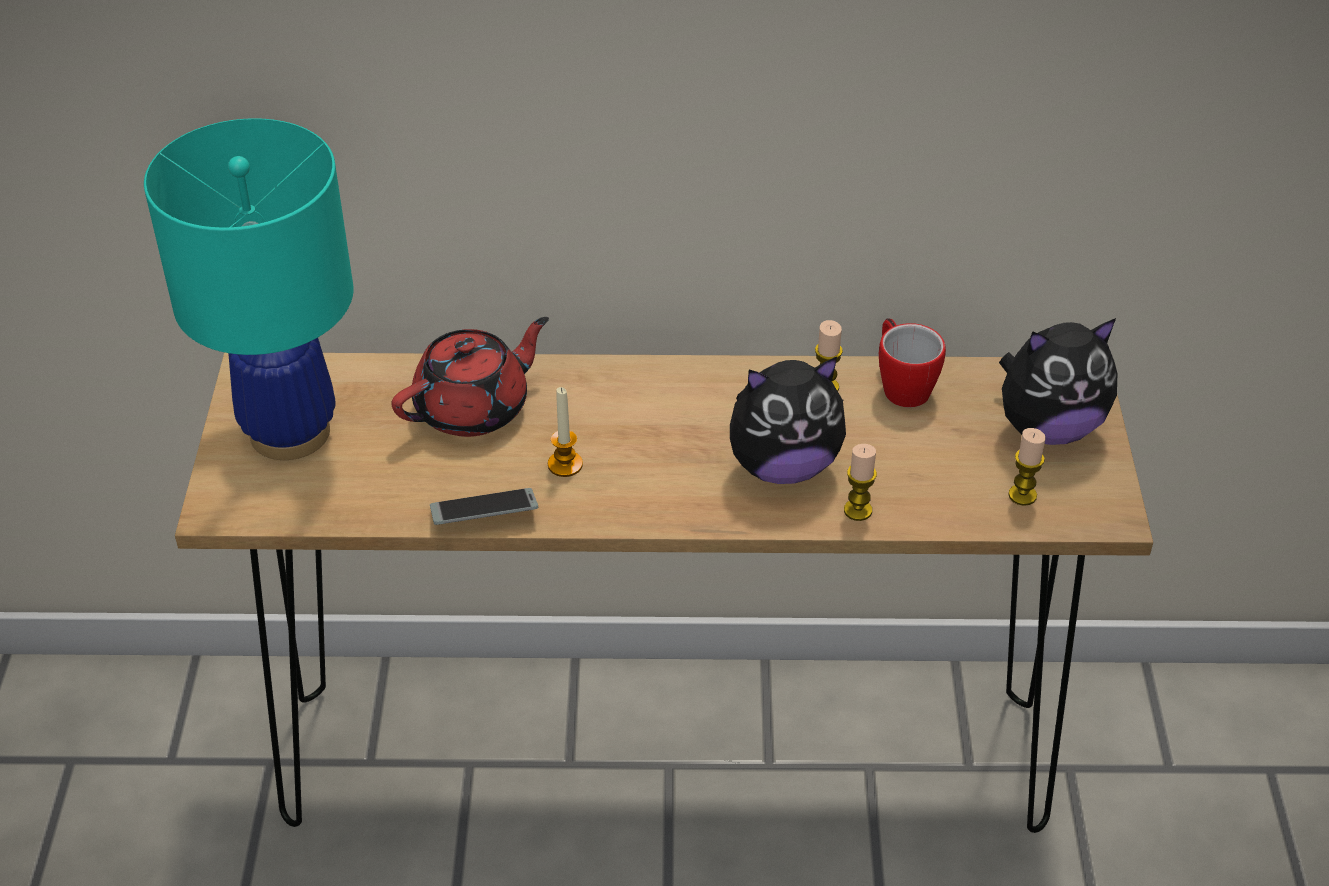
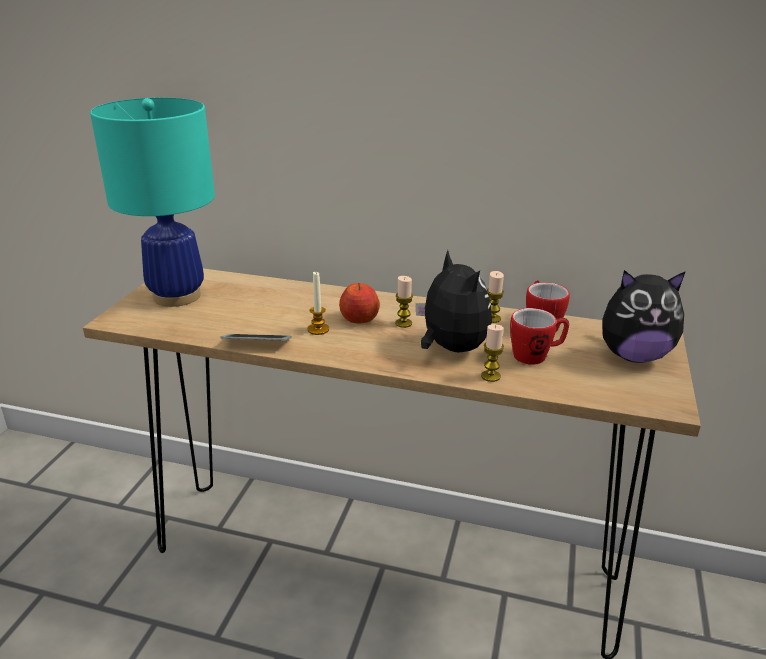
camera: 15 degrees right, 15 degrees down
(474, 408) = (282, 300): red teapot -> none
(619, 428) = (359, 319): none -> apple
(783, 465) = (450, 348): plush toy -> plush toy turned 120 degrees counterclockwise
(911, 456) = (536, 356): none -> mug
(1022, 495) = (607, 385): candle -> candle (403, 323)

